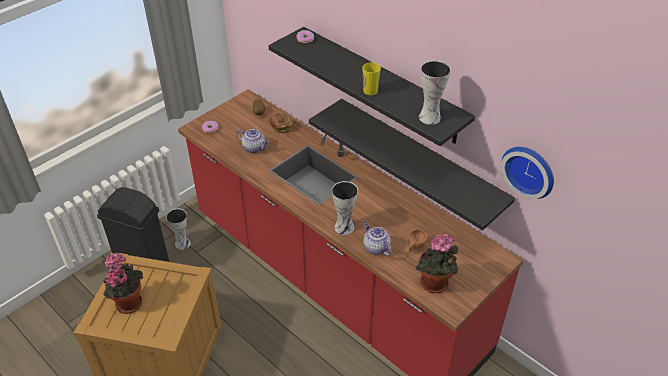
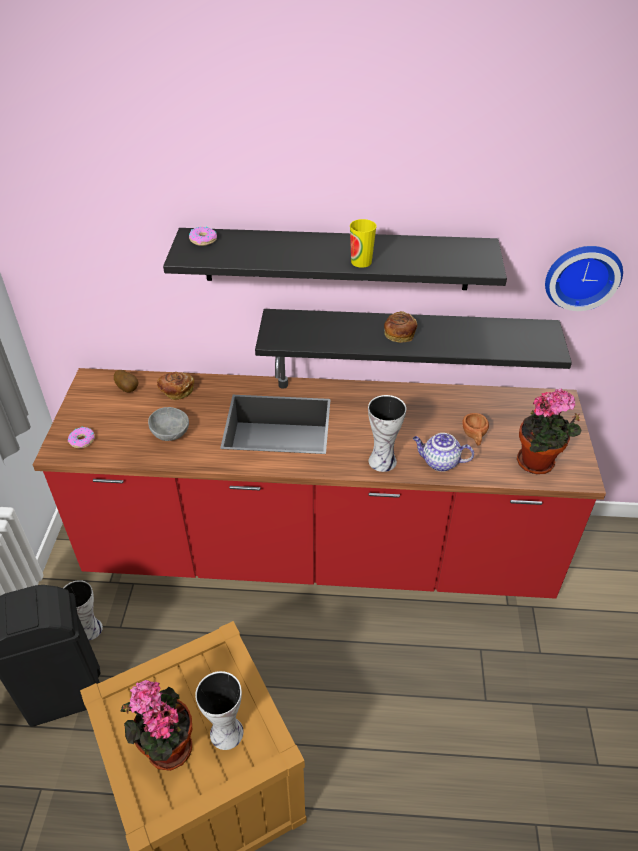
camera: 40 degrees left, 0 degrees up
(254, 148) = (171, 432): teapot -> grey bowl
(397, 153) = (399, 335): none -> bread
(429, 116) = (459, 259): vase -> vase (225, 732)

